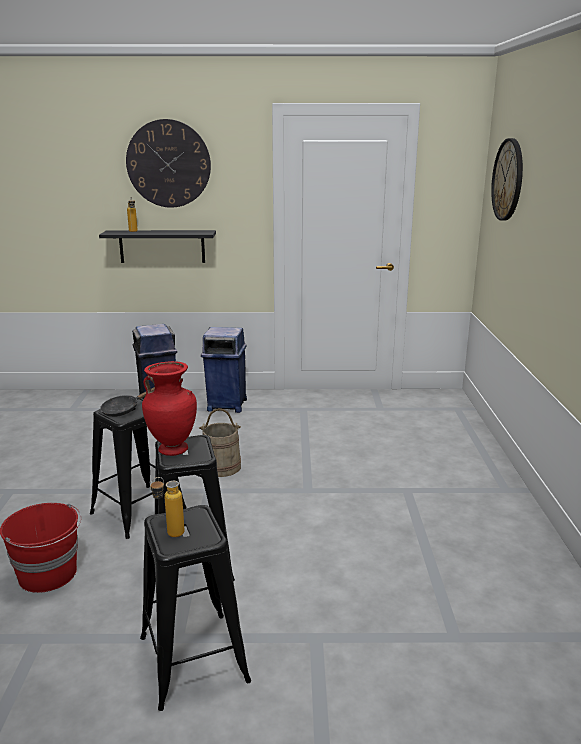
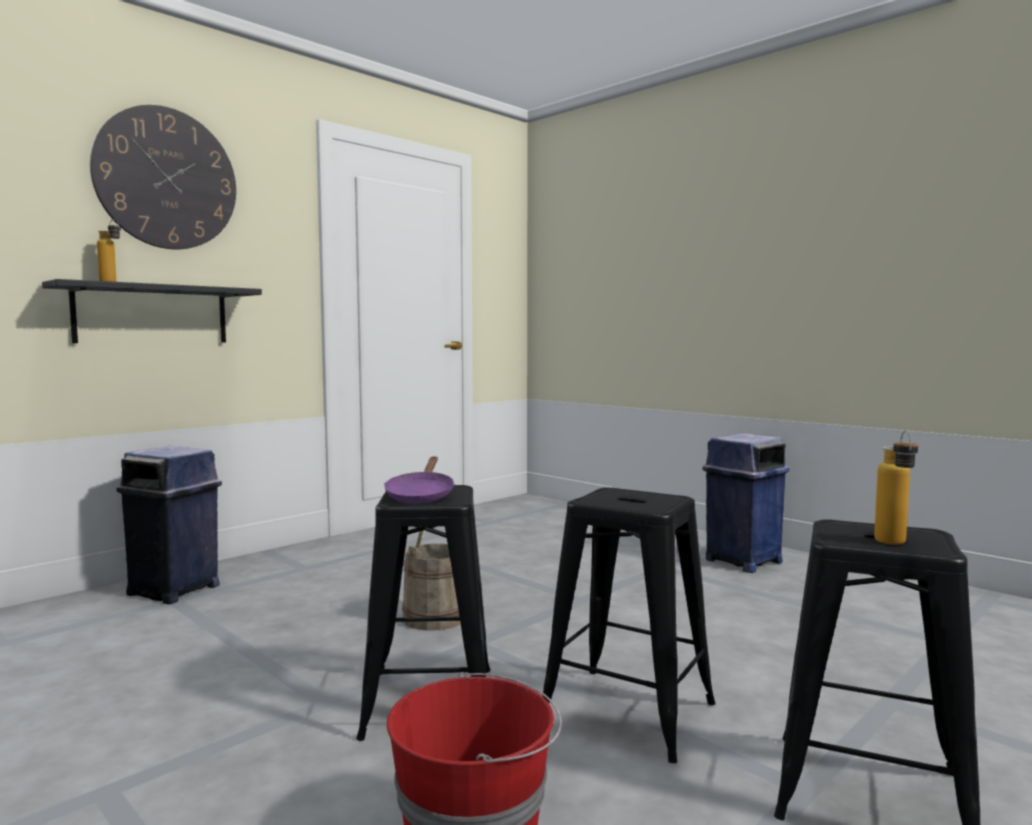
camera: 45 degrees left, 15 degrees down
(123, 410) = (421, 495): black frying pan -> purple frying pan
(173, 449) = (620, 502): red vase -> none
(226, 405) = (296, 565): blue trash can -> blue trash can (742, 561)
(508, 180) = (592, 234): wall clock -> none

